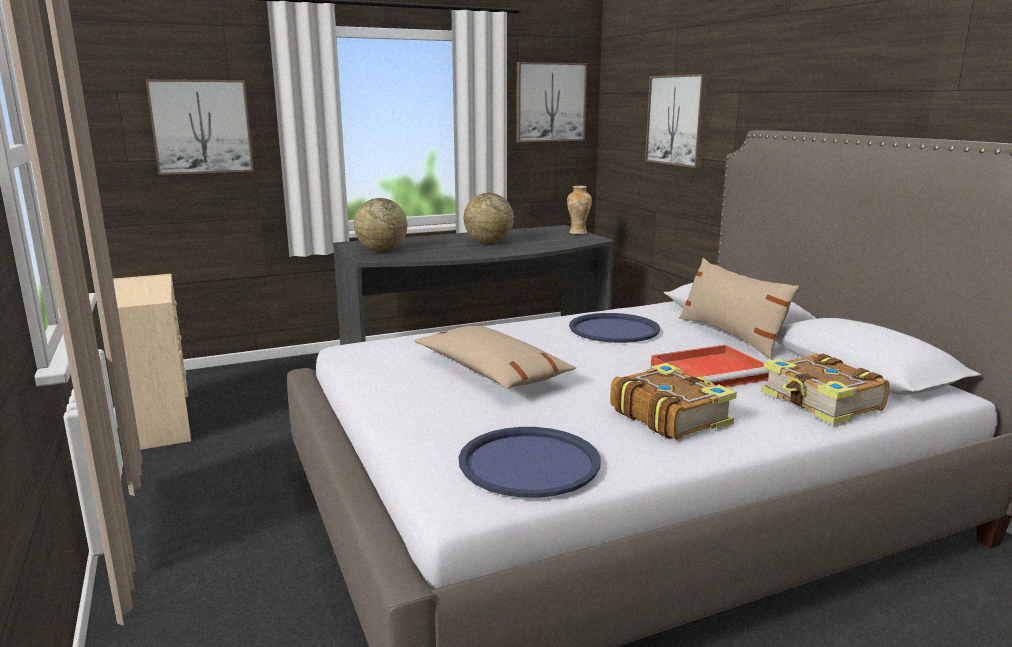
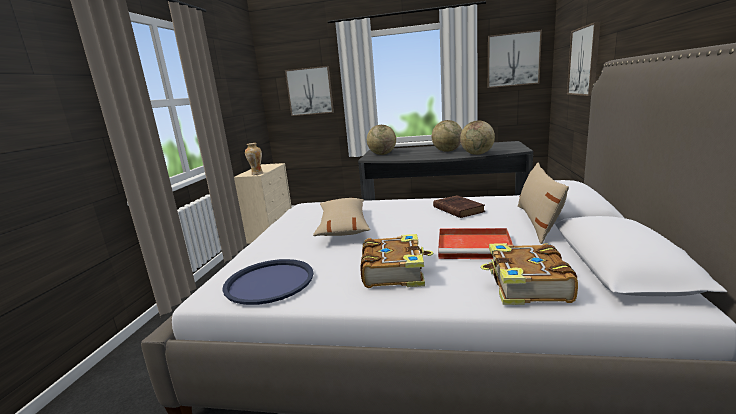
camera: 35 degrees right, 0 degrees up
(546, 247) = (477, 154): none -> globe
(578, 233) = (516, 146): vase -> vase (257, 174)
(613, 329) = (457, 209): blue tray -> brown book

